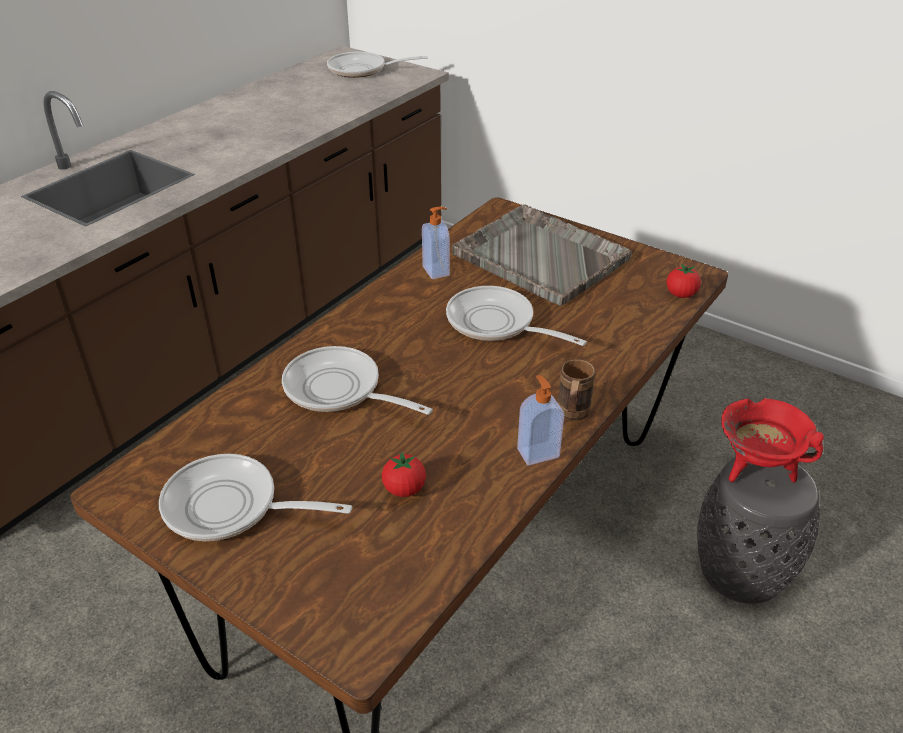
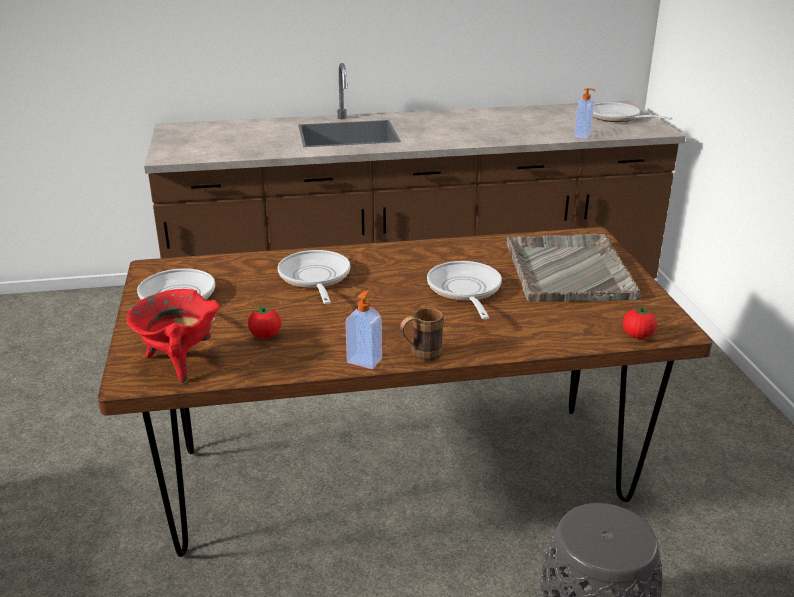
camera: 45 degrees right, 10 degrees down
(437, 271) = (479, 249): soap dispenser -> soap dispenser (583, 135)
(756, 469) = (610, 520): red cooking pot -> red cooking pot (179, 362)

